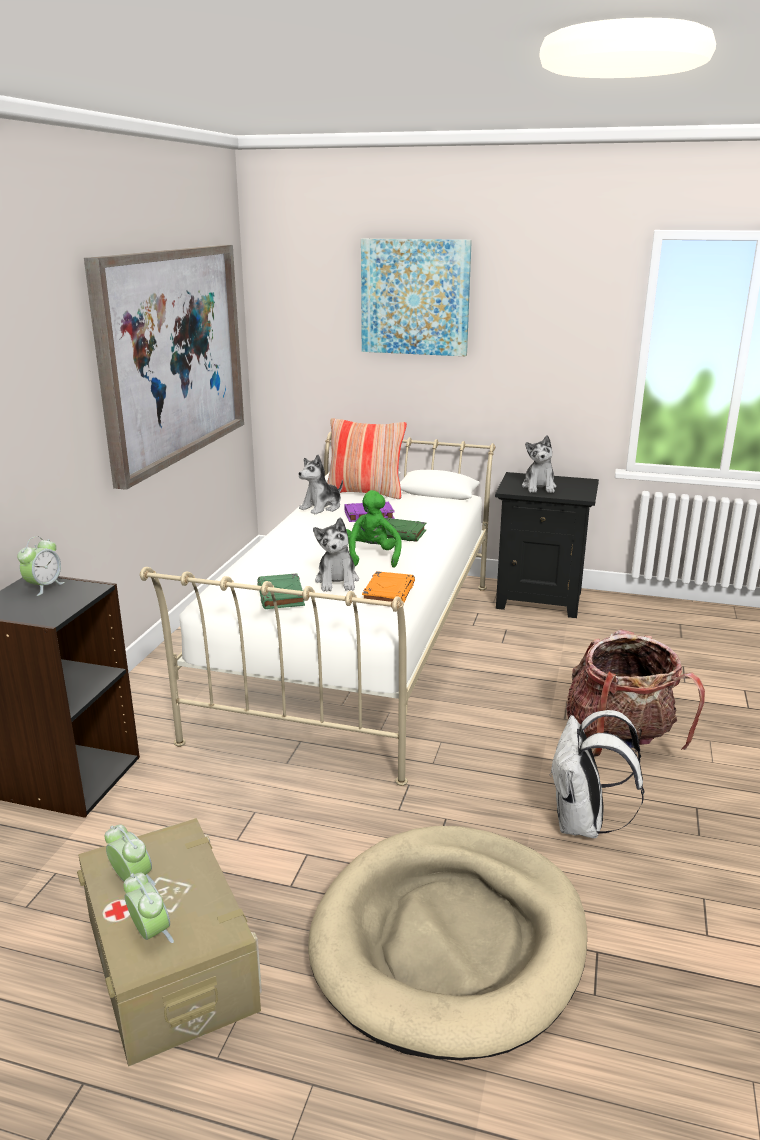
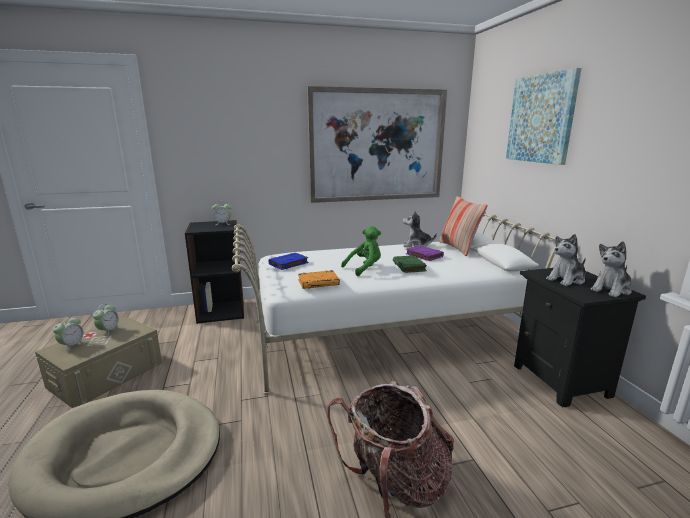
camera: 60 degrees right, 5 degrees down
(281, 596) = (288, 264): green book -> blue book
(337, 581) = (320, 269): plush toy -> plush toy (611, 290)
(583, 824) = (265, 490): white backpack -> none

